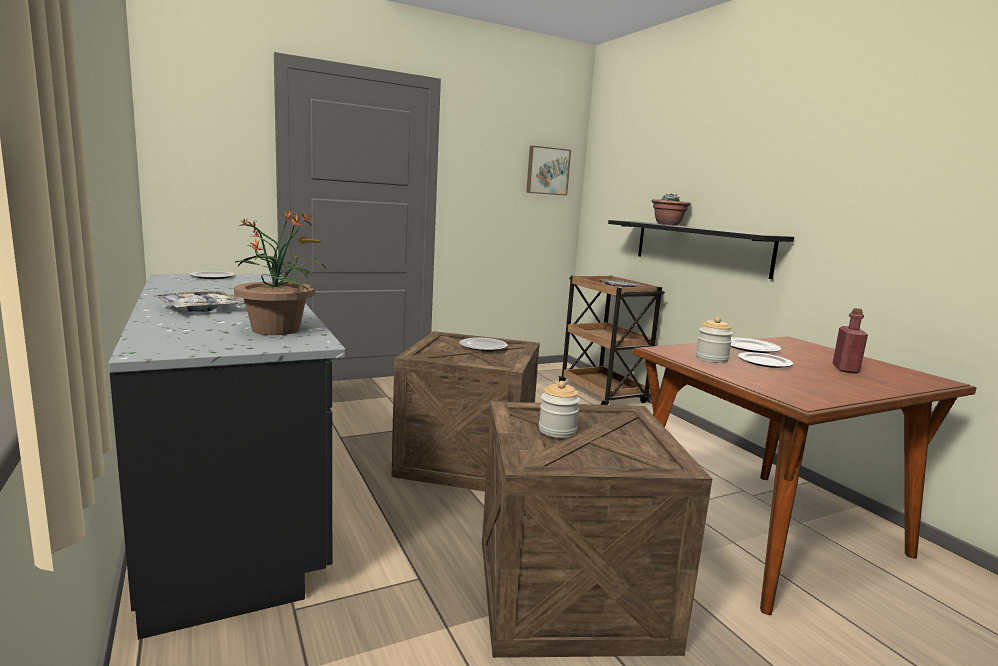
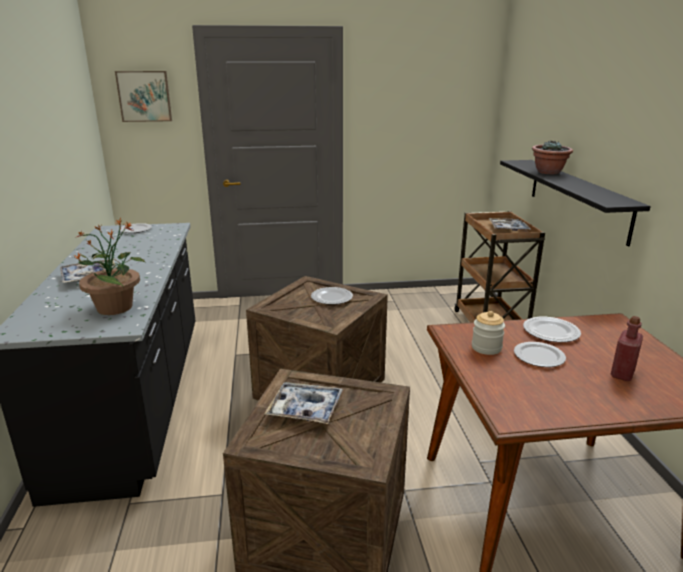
camera: 20 degrees right, 10 degrees up
(547, 171) = (457, 103): picture -> picture (144, 96)
(557, 430) = (305, 409): jar -> tray

